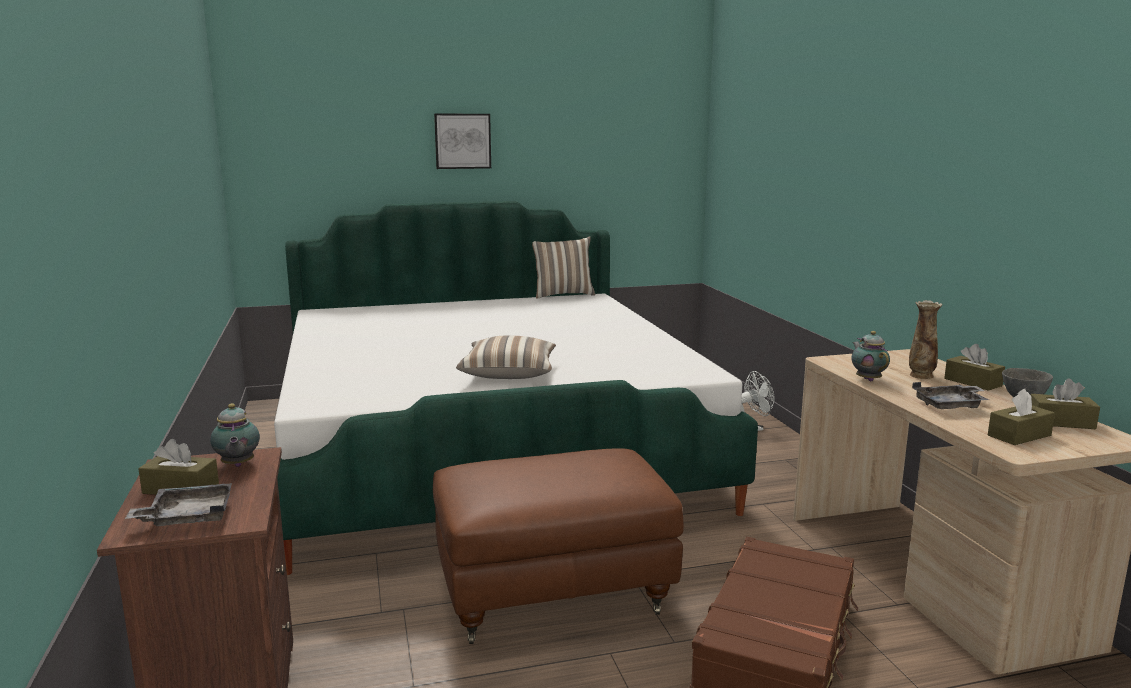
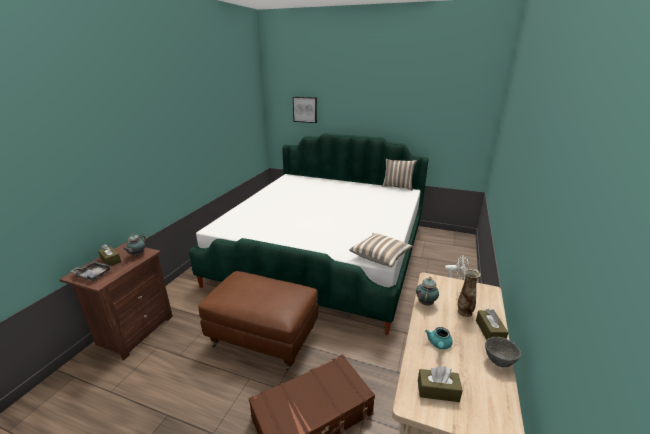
camera: 35 degrees right, 10 degrees up
(462, 141) = (361, 106): picture -> picture (305, 109)
(509, 374) = (301, 232): pillow -> pillow (381, 256)
(950, 405) = (439, 345): grey tray -> turquoise teapot
(1061, 422) = (489, 394): brown tissue box -> none

